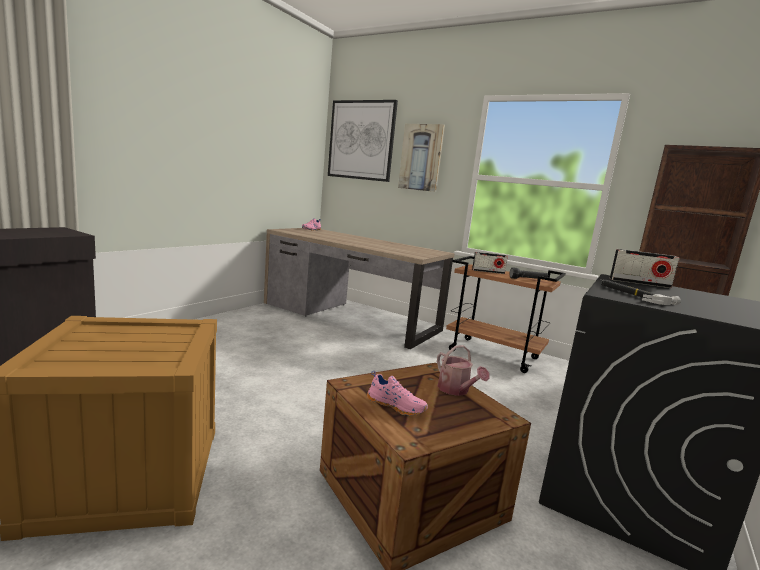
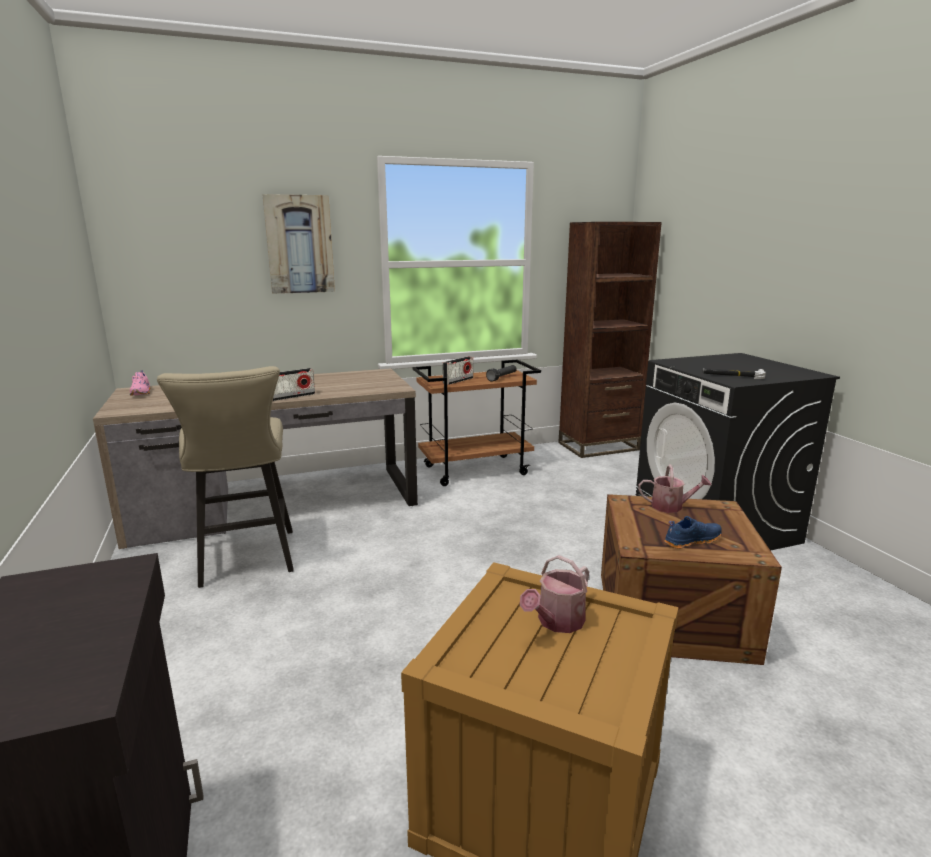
camera: 50 degrees left, 5 degrees up
(152, 344) = (557, 622): none -> watering can
(286, 328) = (246, 562): none -> beige stool
(361, 140) = (176, 222): picture -> none
(396, 406) = (691, 540): pink shoe -> blue shoe
(639, 283) = (687, 361): radio -> radio (292, 396)

